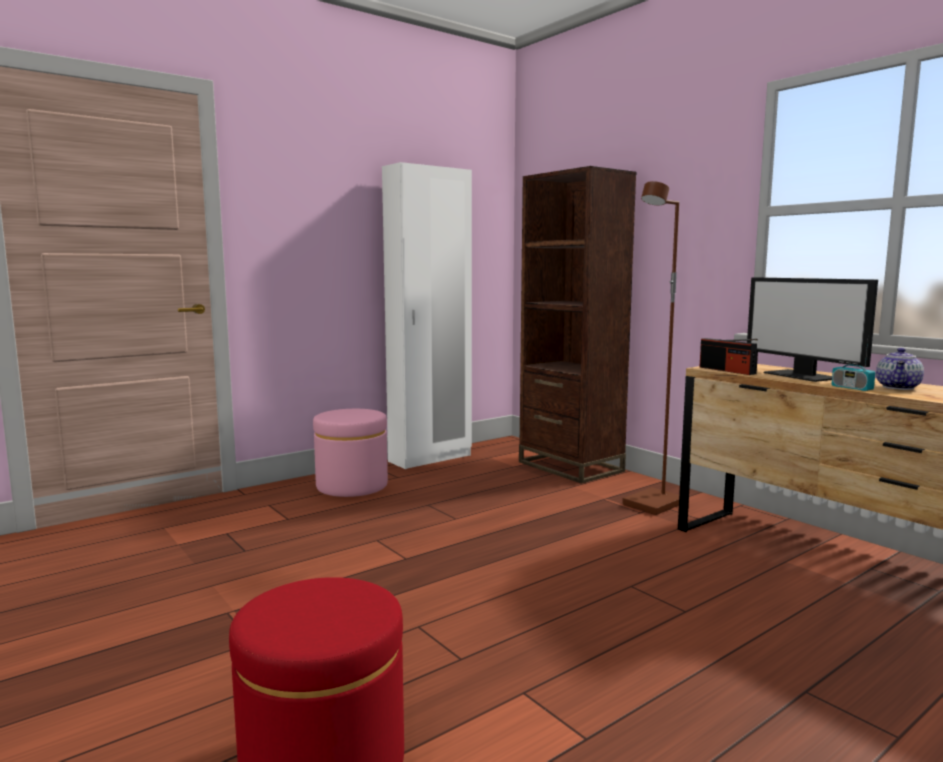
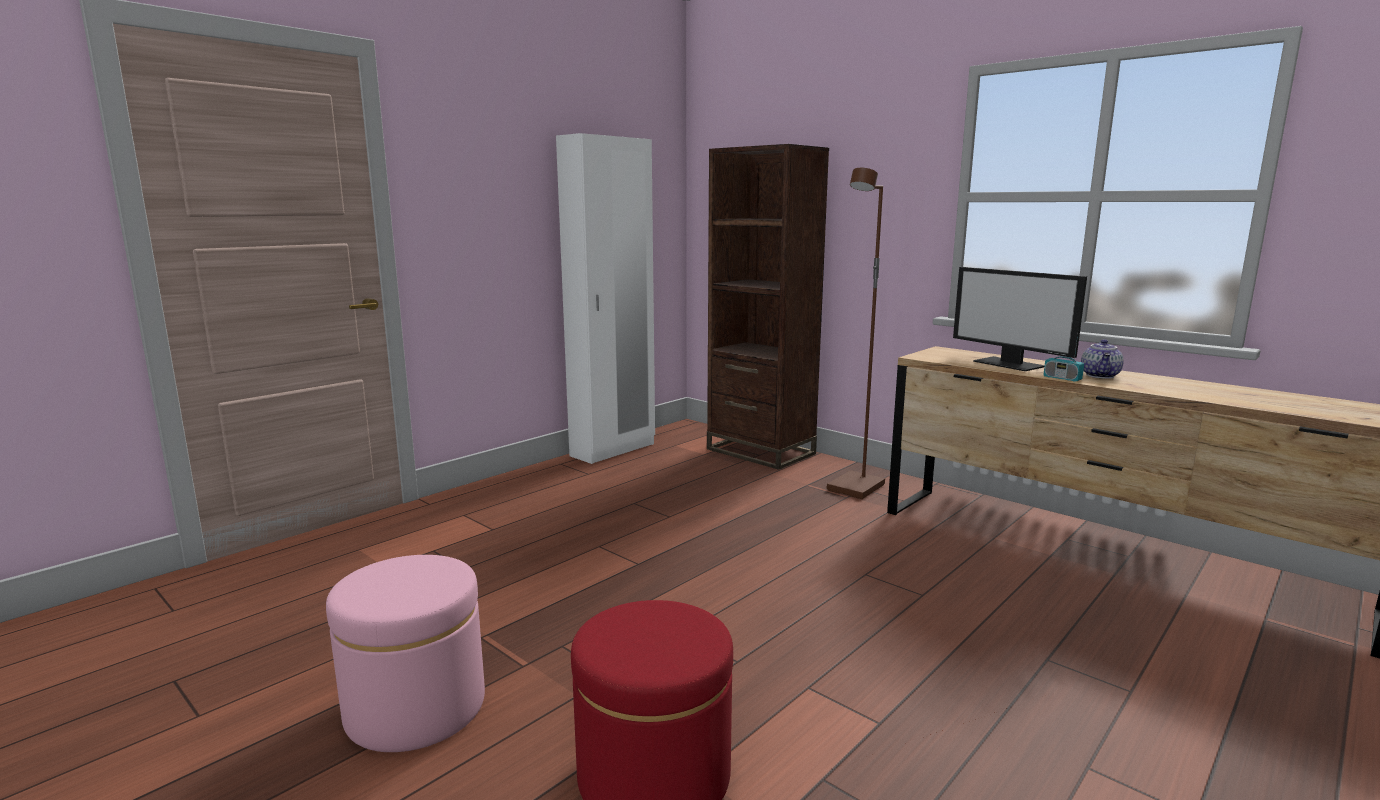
camera: 10 degrees left, 5 degrees up
(352, 486) = (544, 487): pink ottoman -> pink ottoman (416, 708)
(727, 370) = (938, 359): radio -> none

